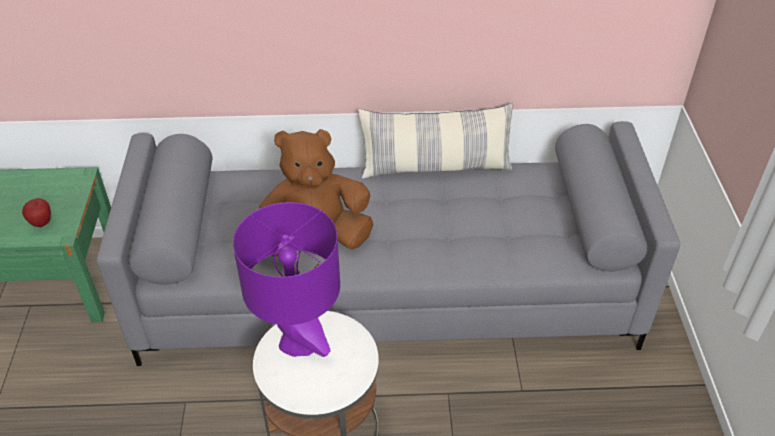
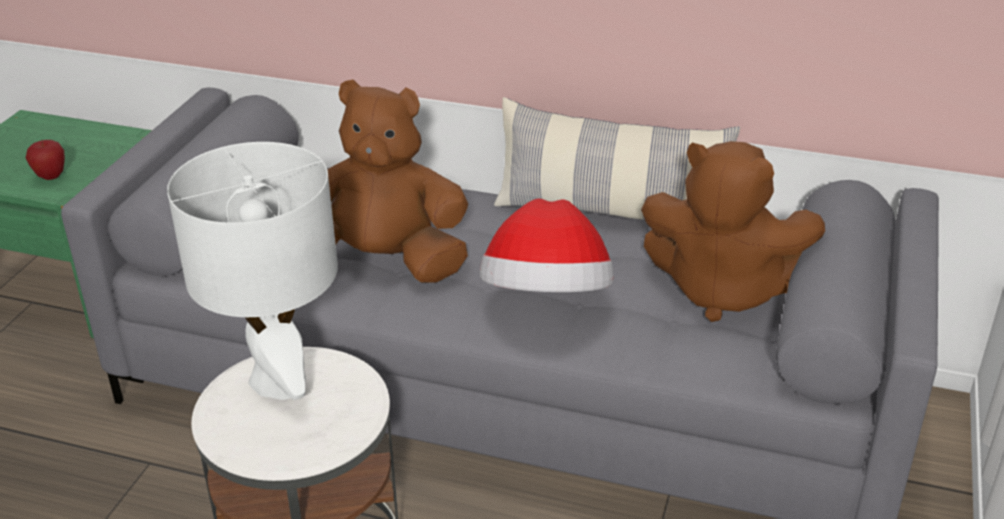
camera: 20 degrees right, 10 degrees down
(298, 343) = (279, 381): purple table lamp -> white table lamp
(430, 241) = (547, 299): none -> hat
(528, 209) = (724, 290): none -> brown plush toy

